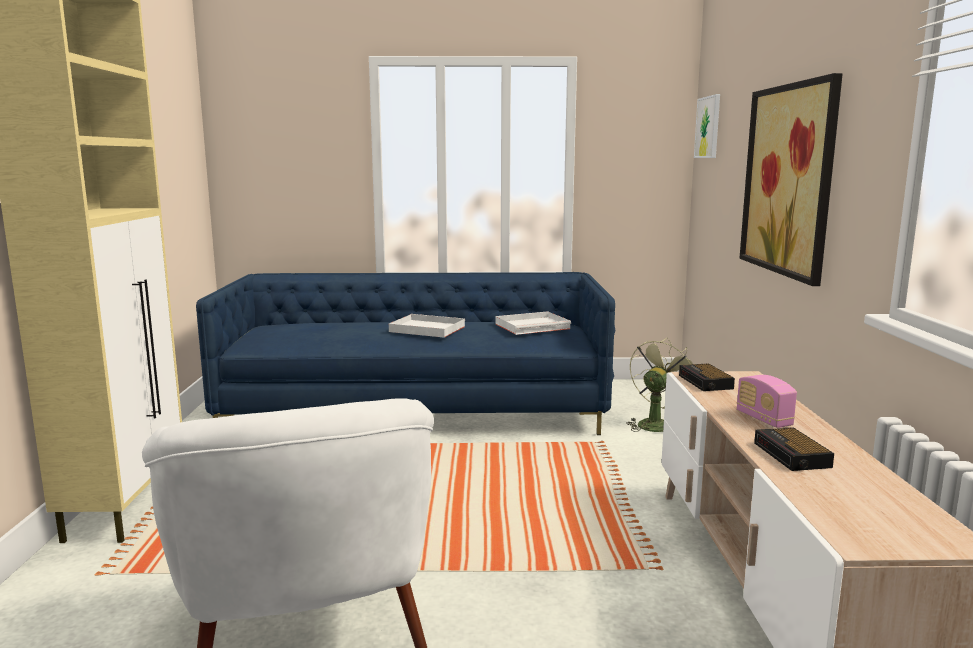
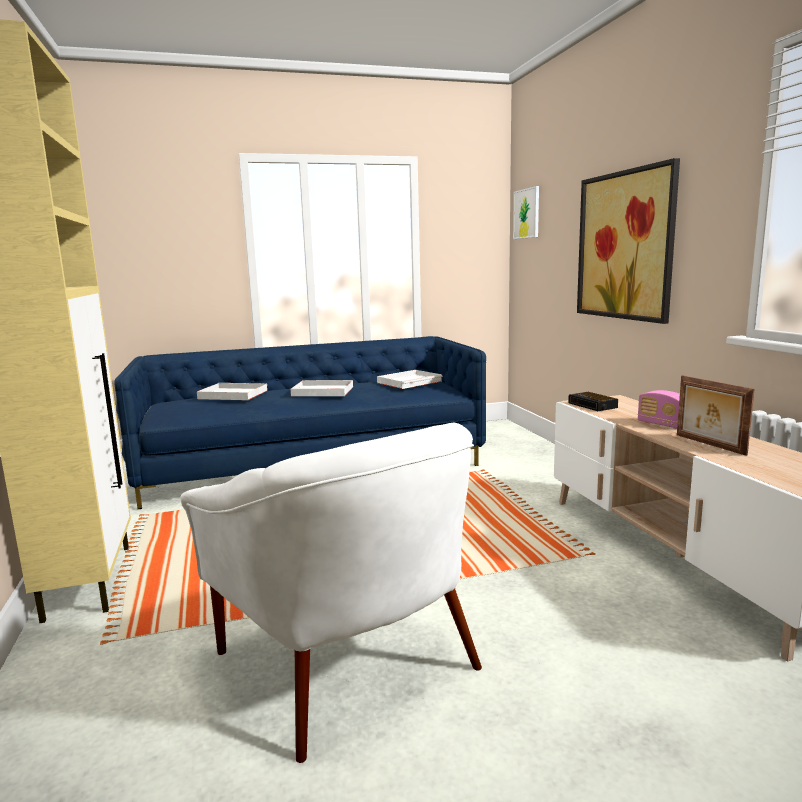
camera: 15 degrees left, 0 degrees up
(330, 324) = (231, 394): none -> white tray
(657, 424) = (514, 452): green fan -> none
(792, 455) = (708, 444): alarm clock -> picture frame

